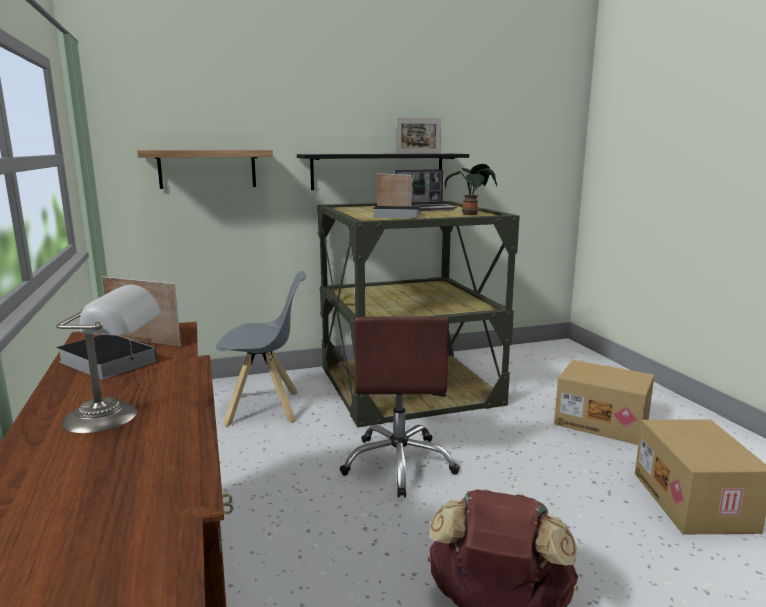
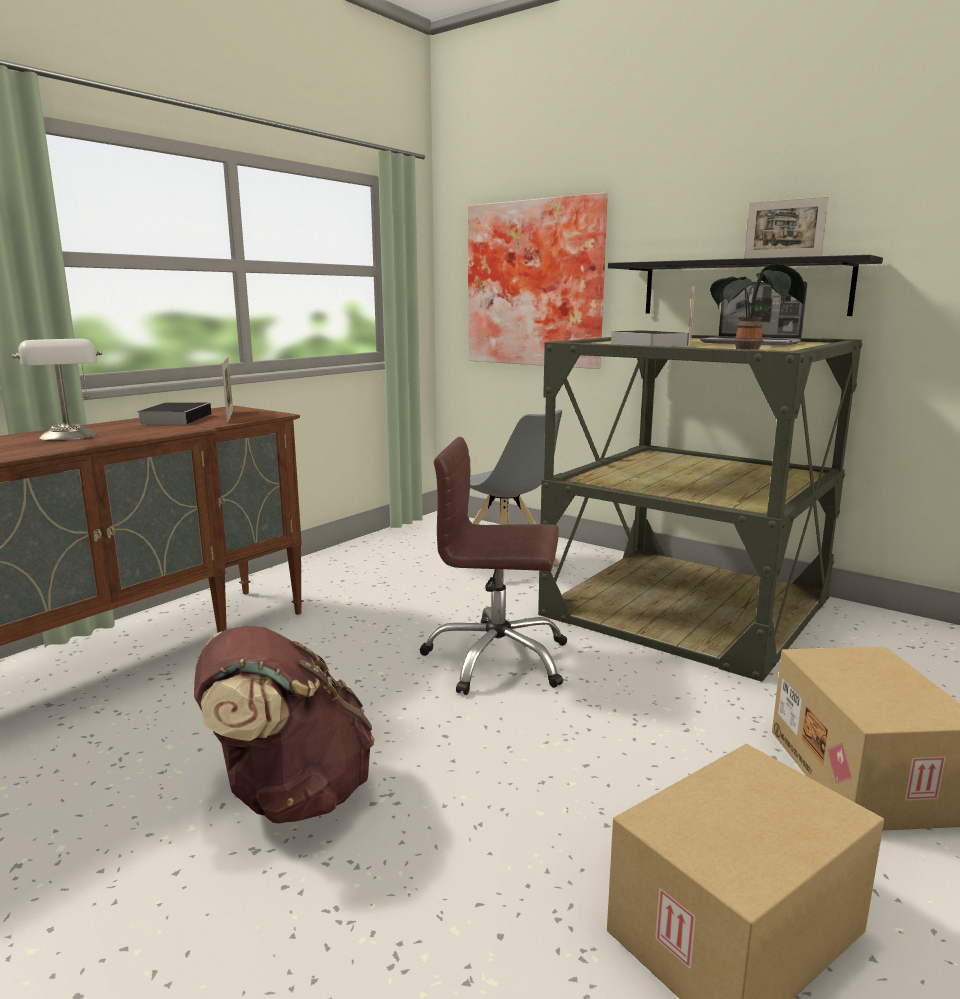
camera: 55 degrees right, 0 degrees up
(207, 169) = (536, 284): shelf -> picture
(399, 464) = (497, 659): brown office chair -> brown office chair turned 45 degrees clockwise

